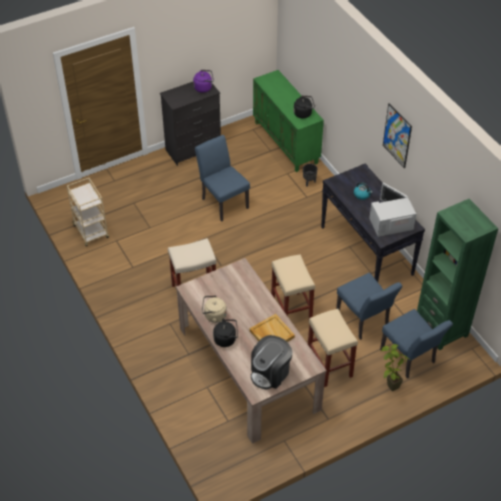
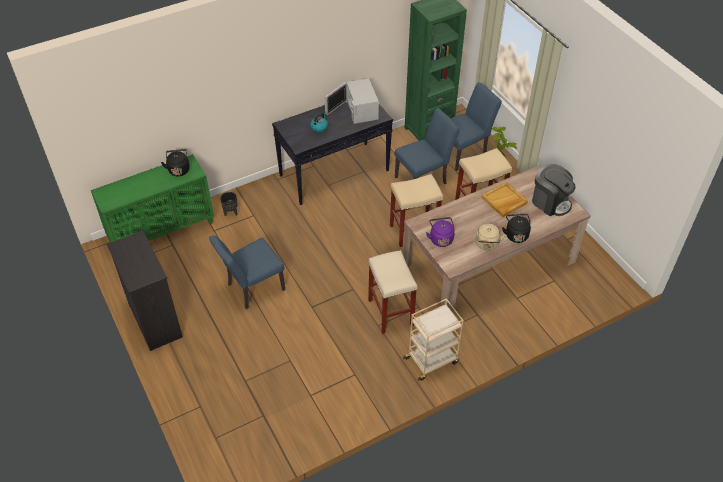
camera: 90 degrees left, 0 degrees up
(91, 232) = (294, 425): beige cart -> beige cart (431, 360)
(204, 87) = (129, 246): purple kettle -> purple kettle (440, 238)
(397, 135) = (302, 51): picture -> none

